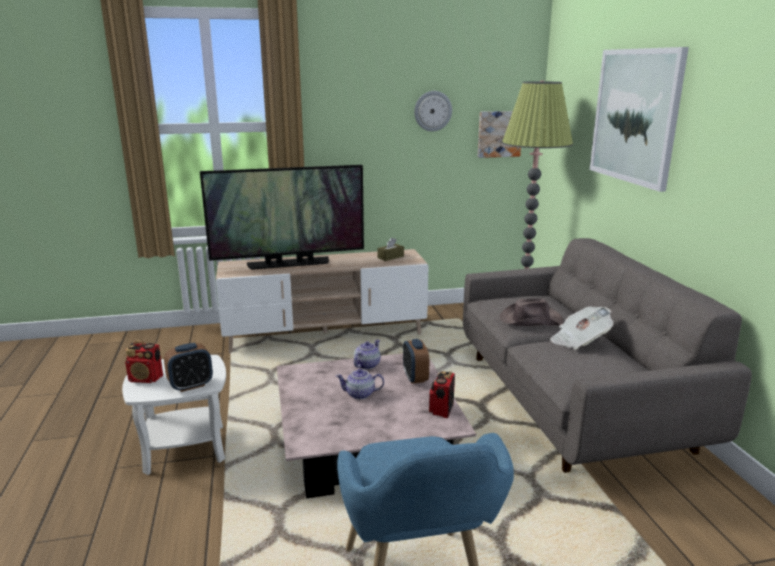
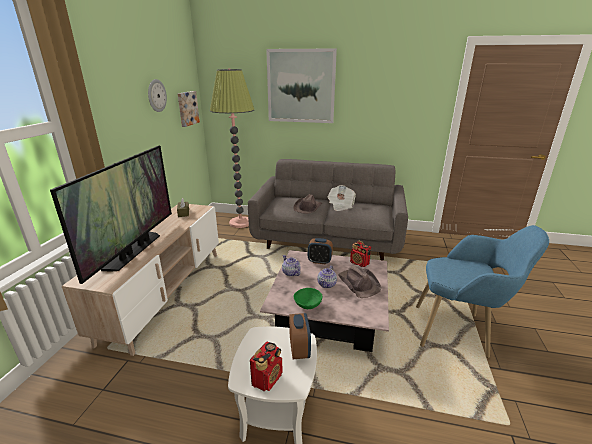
camera: 65 degrees left, 5 degrees up
(305, 390) = (308, 304): none -> green bowl
(382, 418) = (358, 283): none -> brown hat

